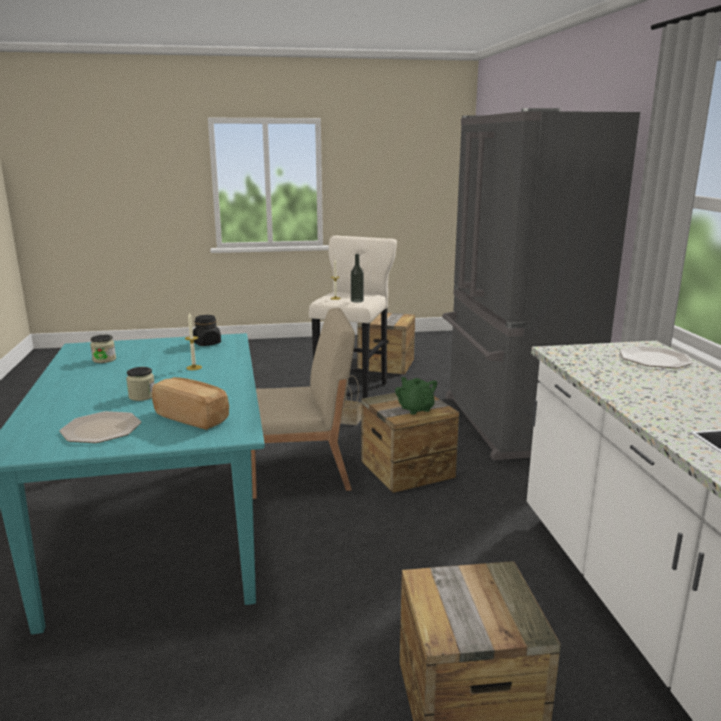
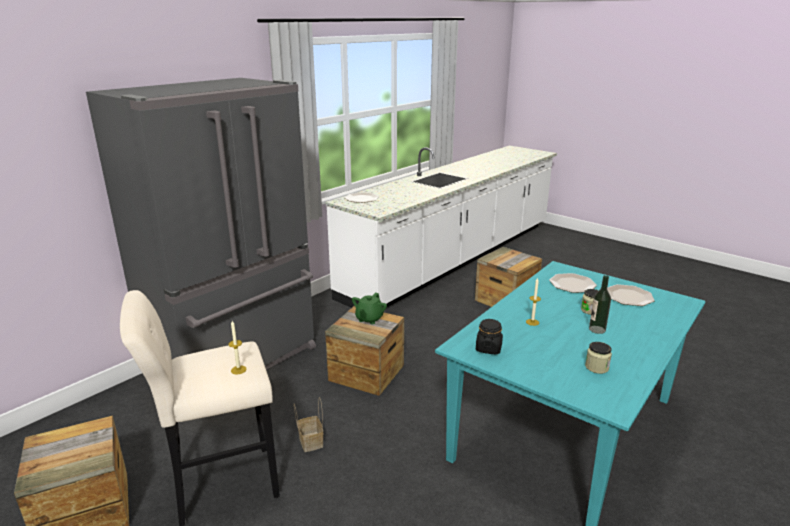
camera: 130 degrees left, 5 degrees up
(193, 417) = (572, 284): bread -> plate
(300, 473) = (431, 412): beige chair -> none
(357, 301) = (238, 351): bottle -> bottle (597, 329)

